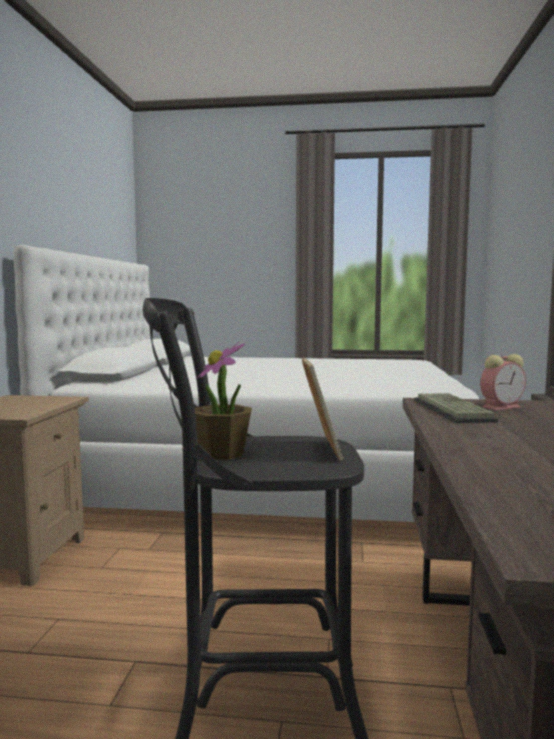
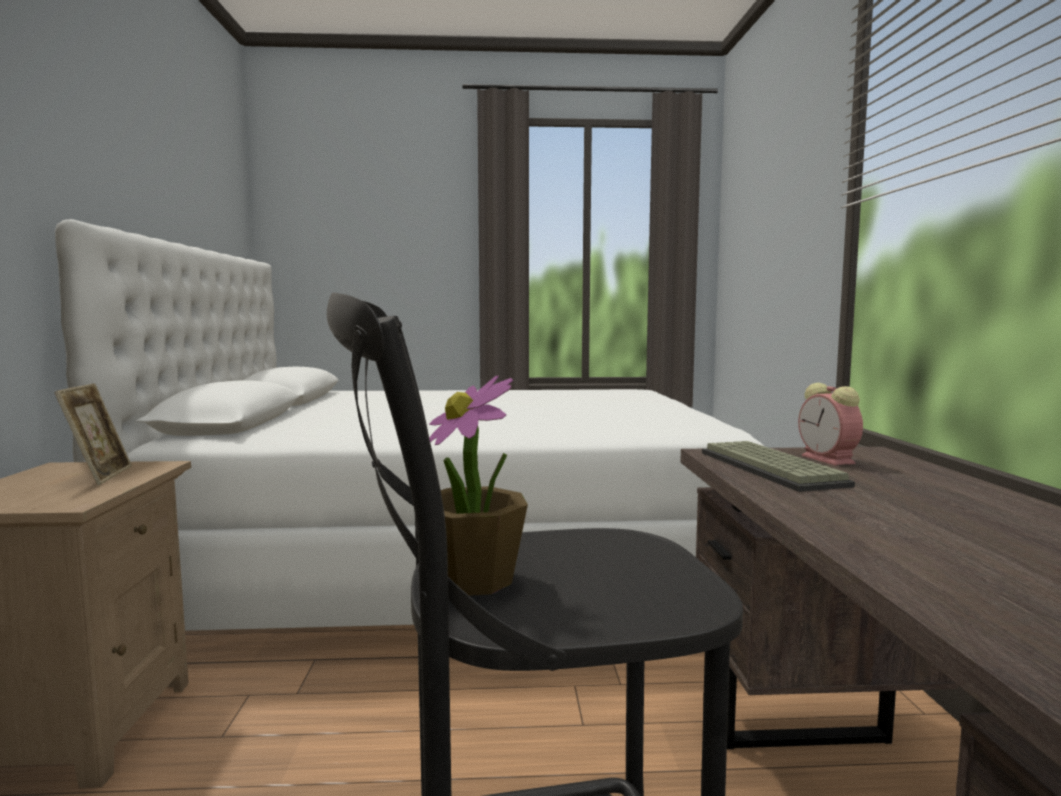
camera: 10 degrees left, 0 degrees up
(320, 450) = (637, 559): picture frame -> picture frame (99, 476)
(502, 407) = (830, 460): alarm clock -> alarm clock turned 105 degrees clockwise

